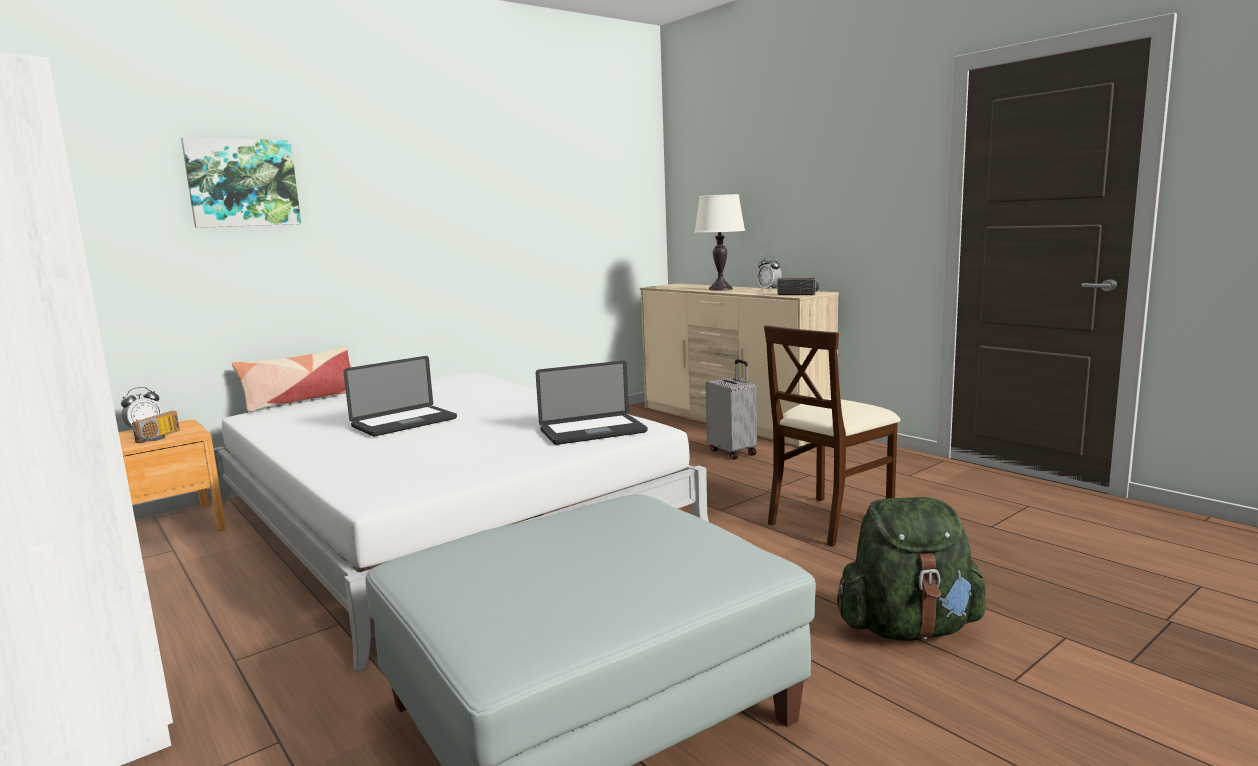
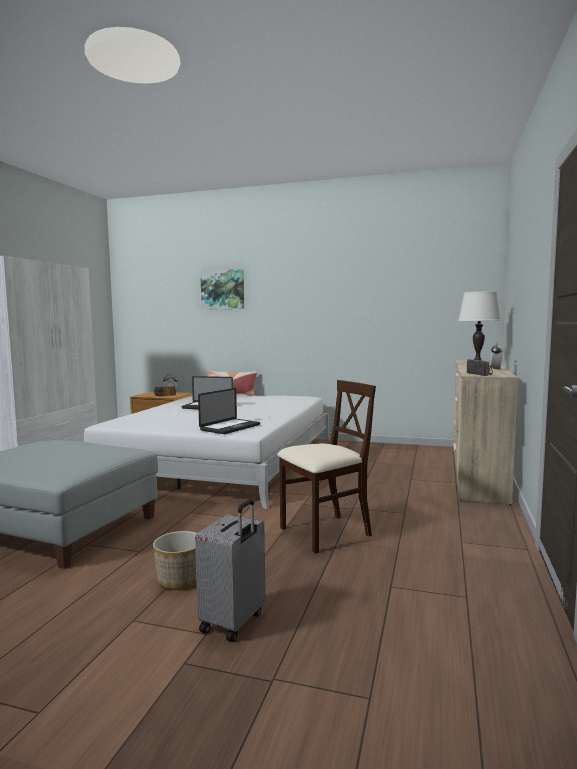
camera: 55 degrees right, 5 degrees down
(593, 431) = (230, 427): laptop -> laptop turned 90 degrees counterclockwise
(733, 452) = (411, 486): grey suitcase -> grey suitcase (234, 622)
(829, 520) = (325, 533): beige chair -> beige chair turned 135 degrees clockwise
(908, 628) = (181, 580): green backpack -> planter

